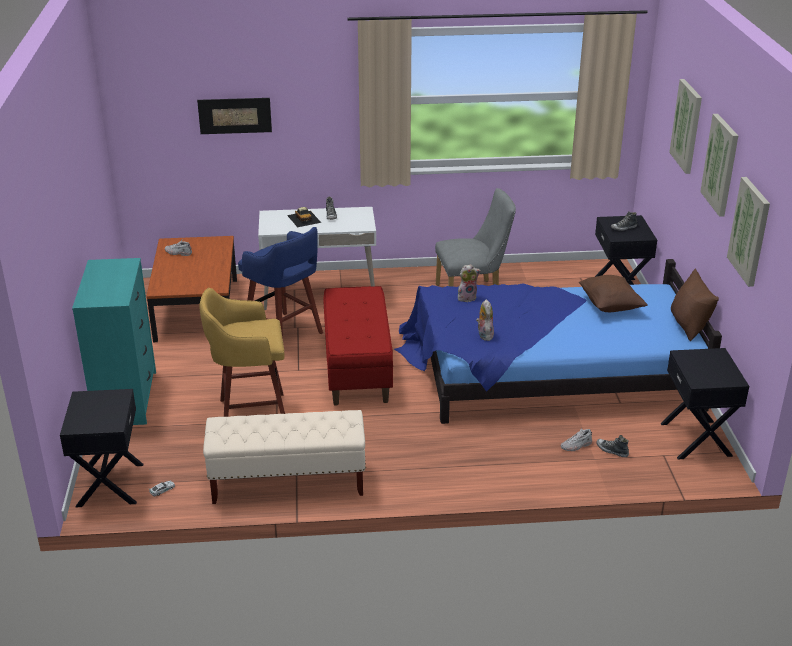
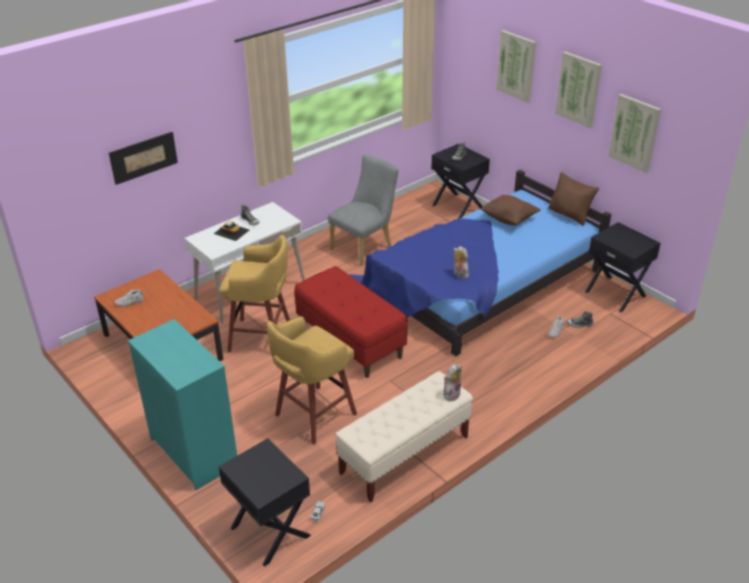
camera: 35 degrees left, 5 degrees up
(284, 334) = (262, 338): blue stool -> yellow stool
(467, 297) = (413, 250): plush toy -> plush toy (451, 394)

